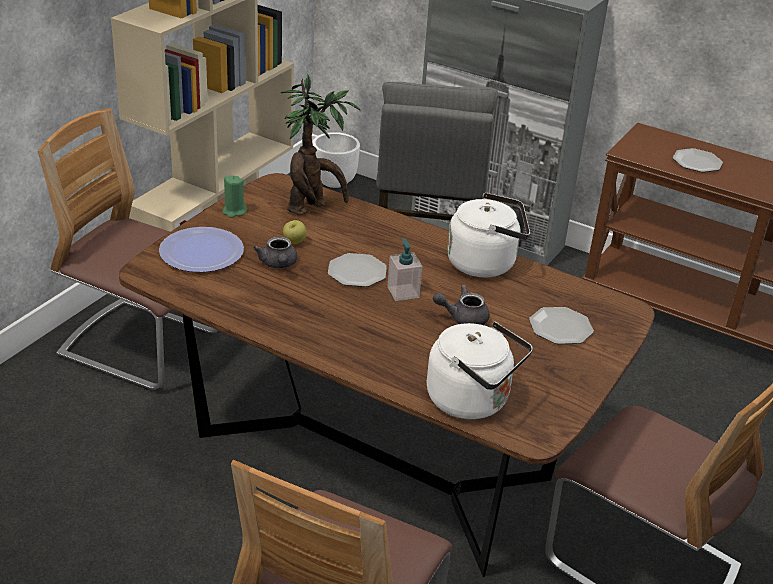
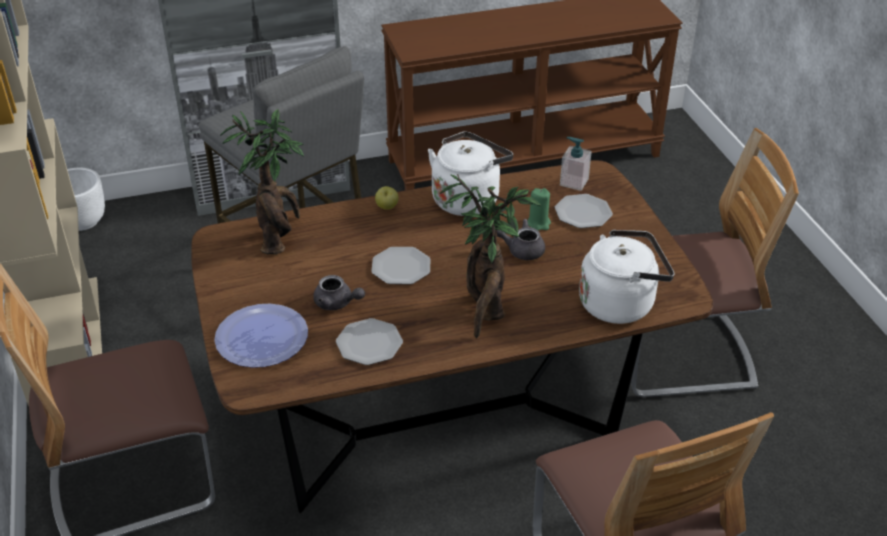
camera: 45 degrees left, 5 degrees up
(234, 211) = (225, 285): green candle -> green candle (538, 223)
(294, 242) = (316, 277): apple -> apple (387, 207)
(363, 335) = (486, 311): none -> potted plant
(403, 292) = (455, 259): soap dispenser -> soap dispenser (573, 182)
(462, 318) = (520, 250): grey teapot -> grey teapot turned 60 degrees clockwise
(696, 162) = (465, 35): plate -> plate (368, 343)

